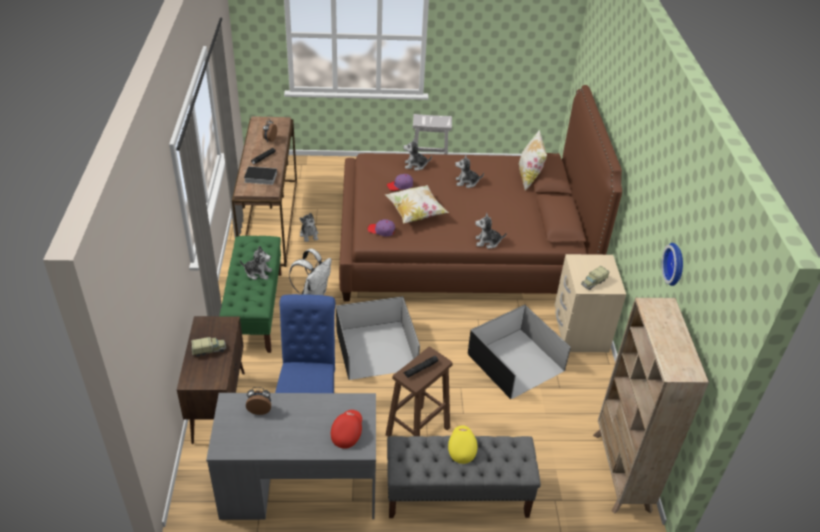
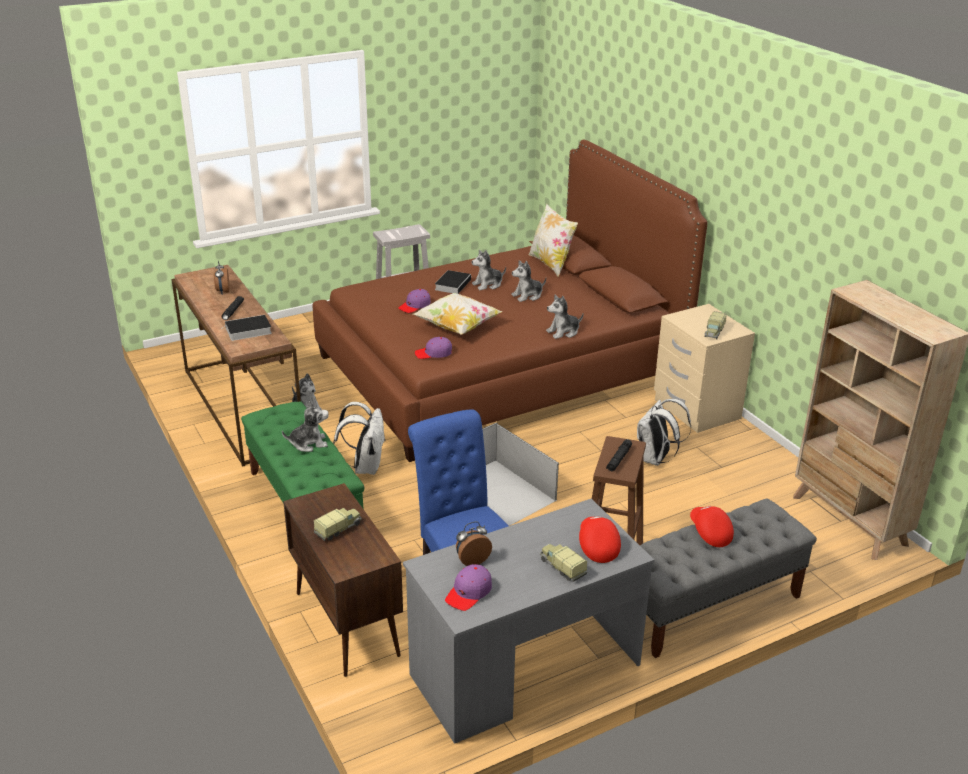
camera: 25 degrees left, 10 degrees down
(238, 433) = (469, 593): none -> purple cap
(310, 439) = (562, 567): none -> toy truck
(415, 165) = (413, 283): plush toy -> plush toy (527, 296)
(441, 174) = (453, 284): none -> book
(461, 448) = (709, 533): yellow cap -> red cap
(515, 362) = (655, 459): black storage box -> white backpack
(676, 264) = (845, 249): wall clock -> none

